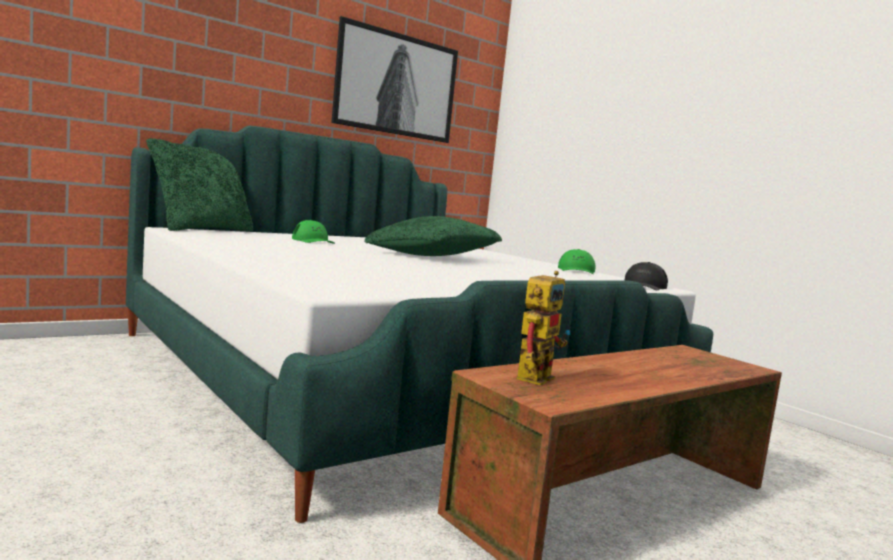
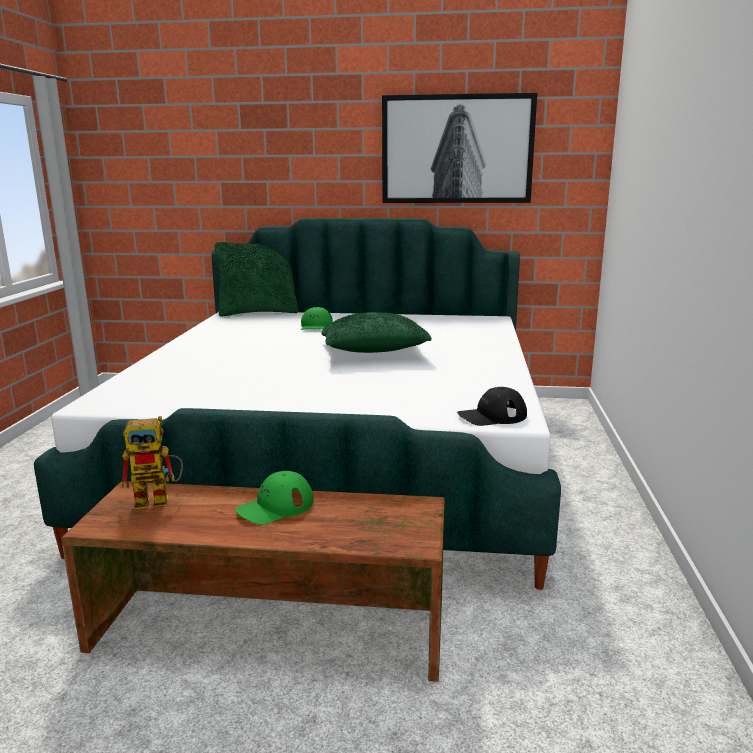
camera: 45 degrees right, 10 degrees up
(576, 270) = (501, 380): green cap -> green cap (275, 507)

